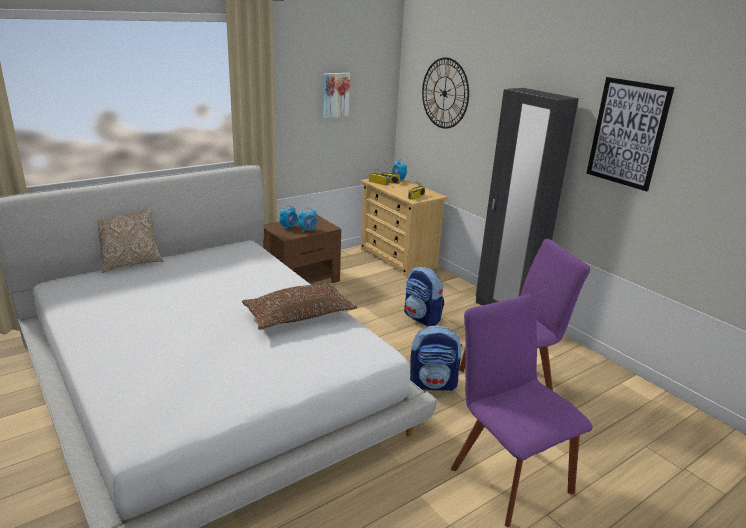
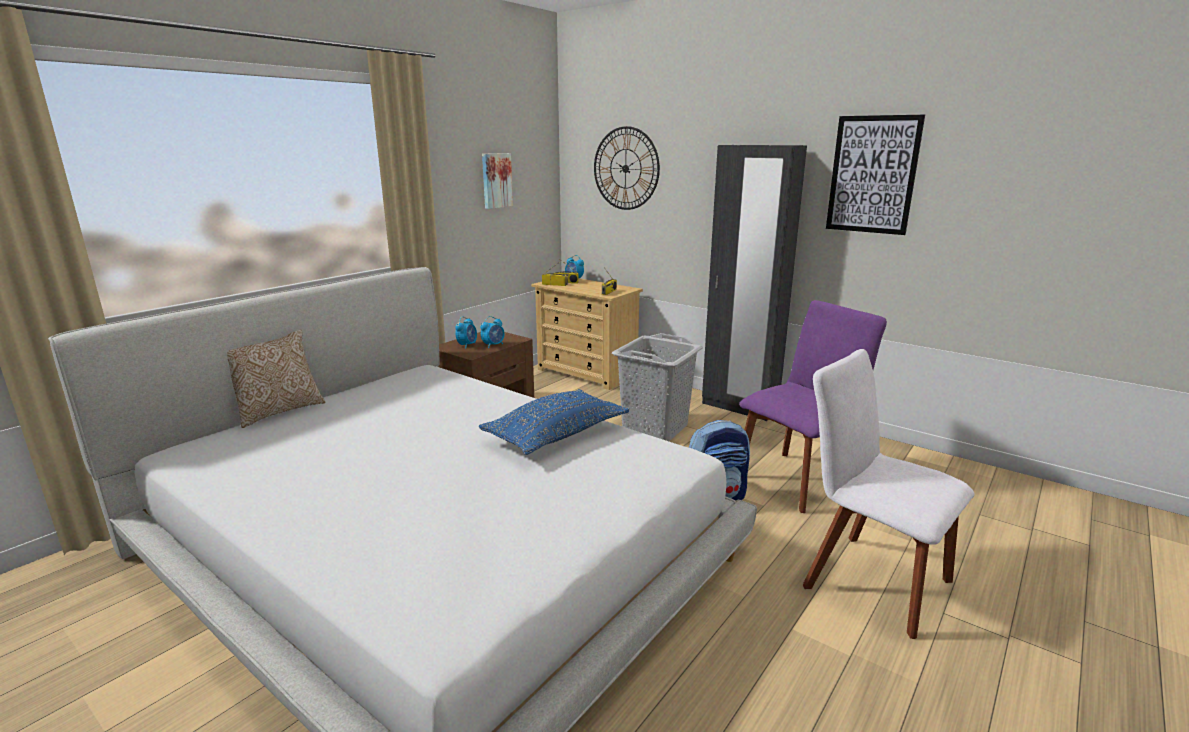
camera: 15 degrees left, 5 degrees down
(299, 316) = (556, 434): brown pillow -> blue pillow
(422, 318) = (655, 429): backpack -> grey laundry basket
(507, 475) = (869, 579): purple chair -> white chair

